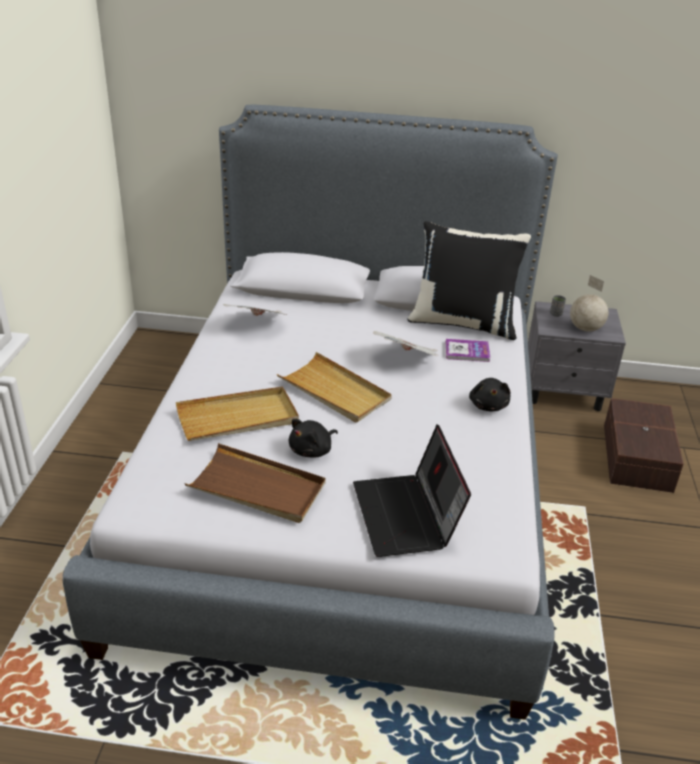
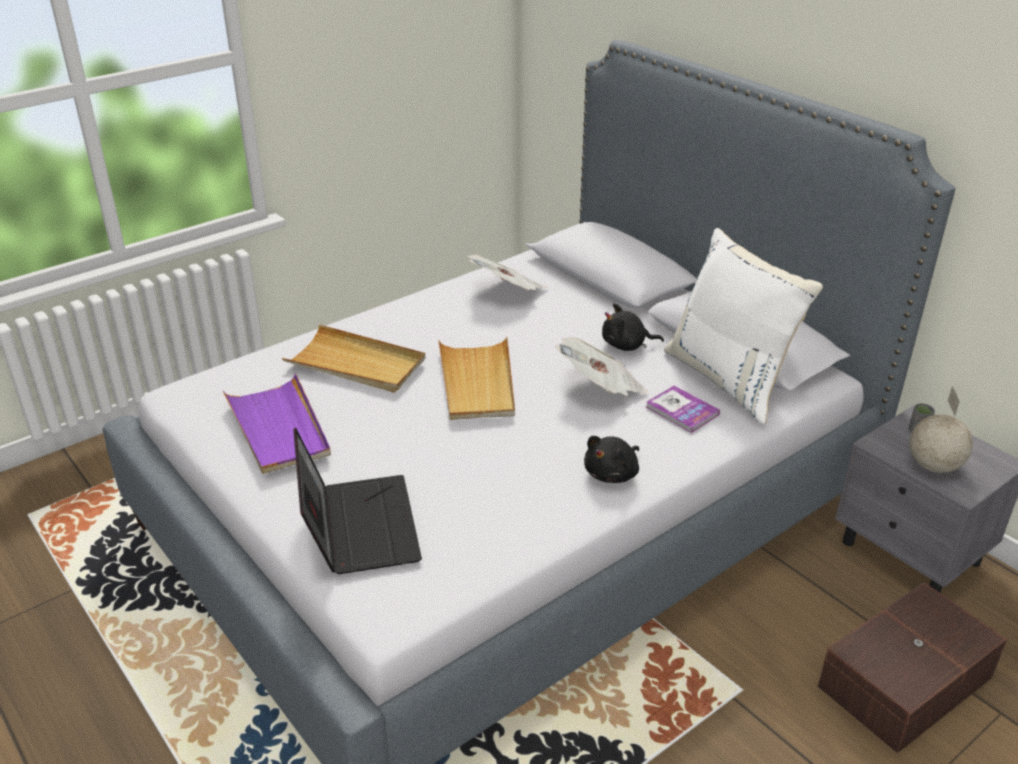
camera: 45 degrees right, 0 degrees up
(257, 488) = (278, 428): brown tray -> purple tray
(312, 450) = (375, 424): black plush toy -> black plush toy (626, 345)
(407, 516) = (357, 525): laptop -> laptop turned 135 degrees clockwise
(463, 323) = (730, 380): black pillow -> white pillow

